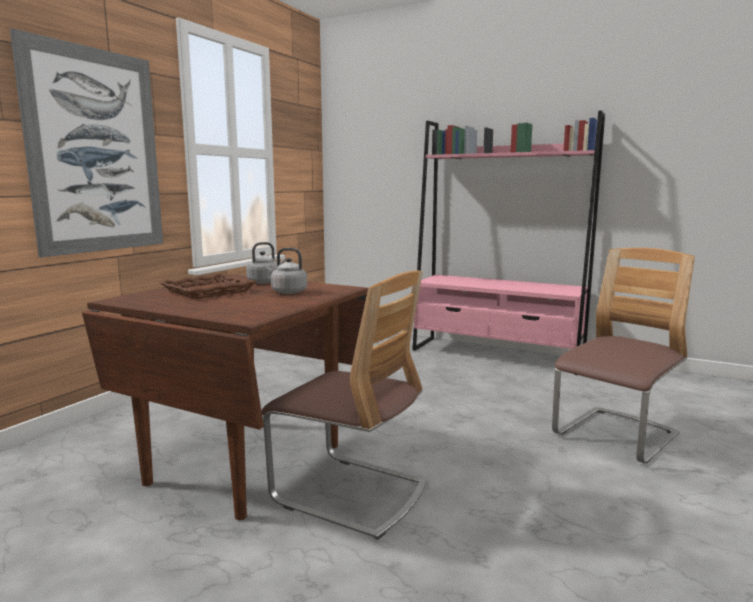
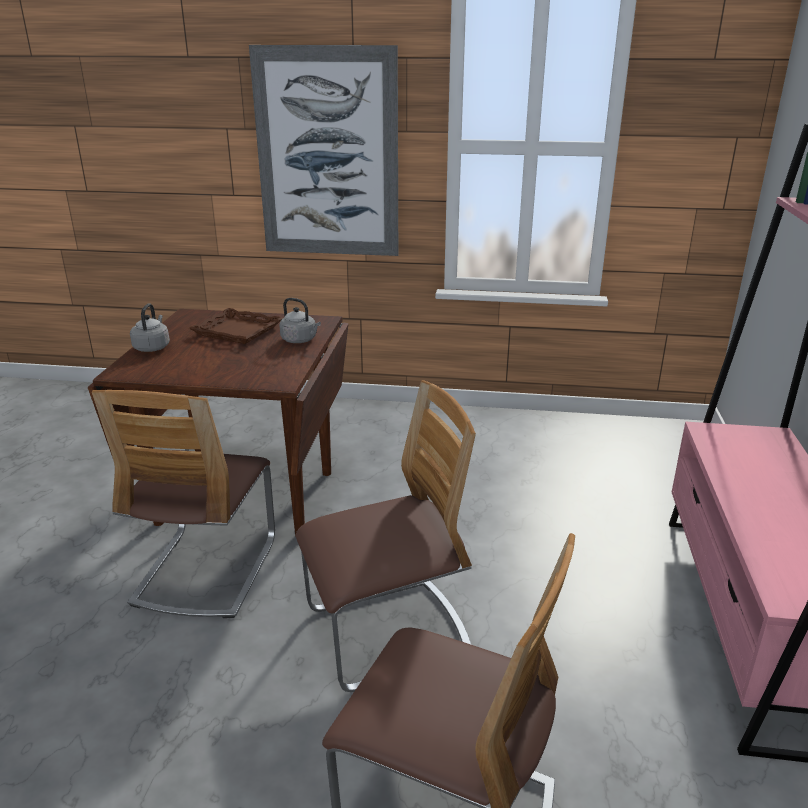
camera: 70 degrees right, 15 degrees up
(287, 292) = (247, 360): grey kettle -> grey kettle (152, 347)
(471, 431) = (388, 634): none -> chair

